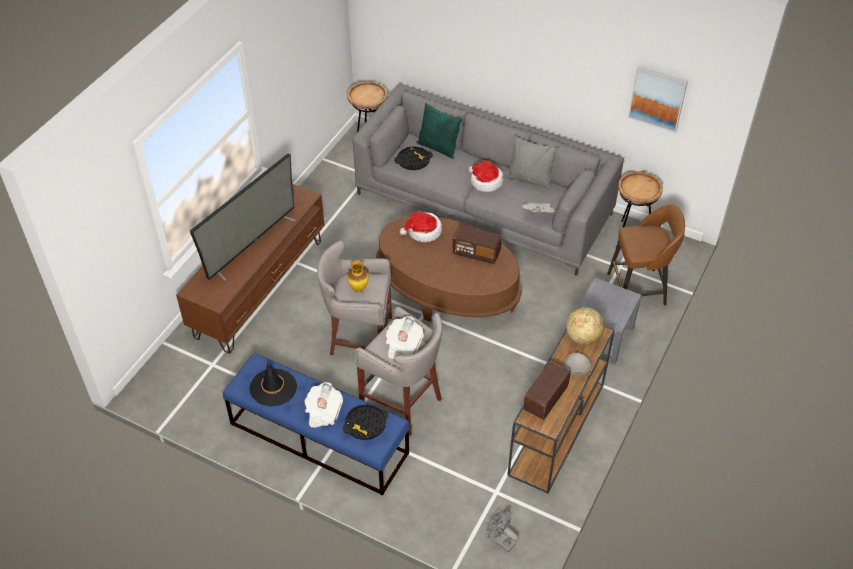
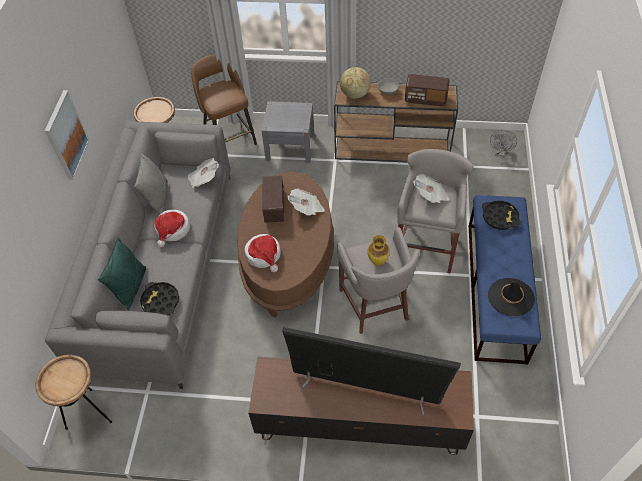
camera: 110 degrees left, 5 degrees up
(323, 412) = (509, 250): newspaper -> newspaper (307, 208)
(657, 98) = (105, 45): picture -> picture (65, 135)

